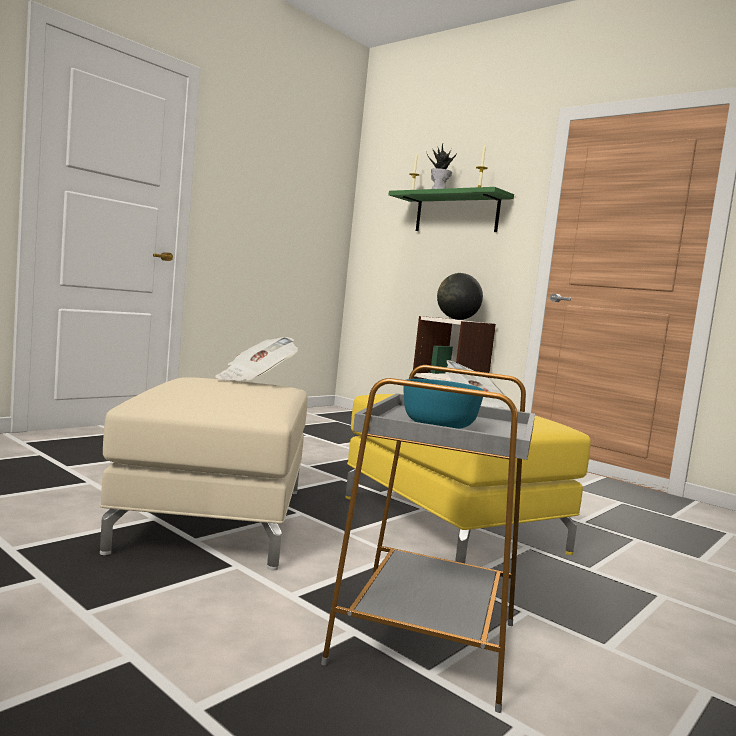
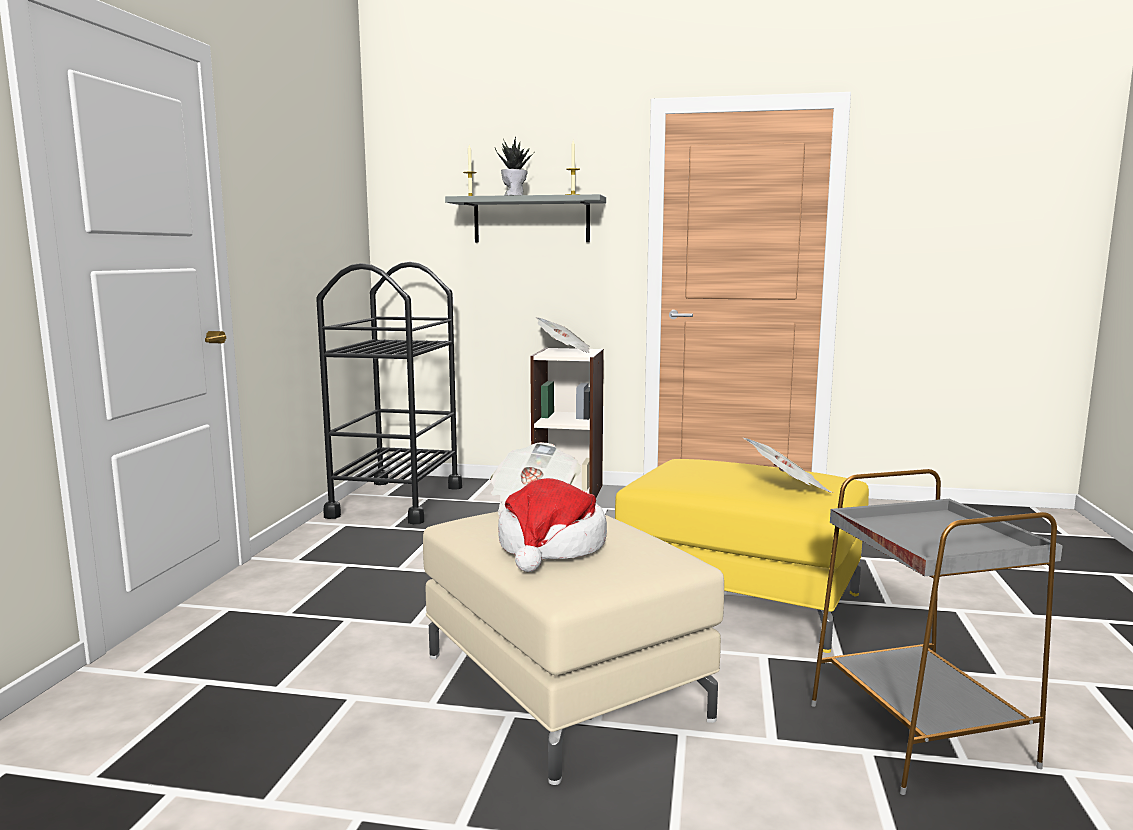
camera: 30 degrees left, 5 degrees up
(197, 388) = (551, 547): none -> hat
(313, 418) = (397, 501): none -> black cart
(438, 424) = (933, 539): turquoise bowl -> none
(456, 213) = (531, 220): green shelf -> grey shelf
(457, 319) = (564, 351): globe -> newspaper

